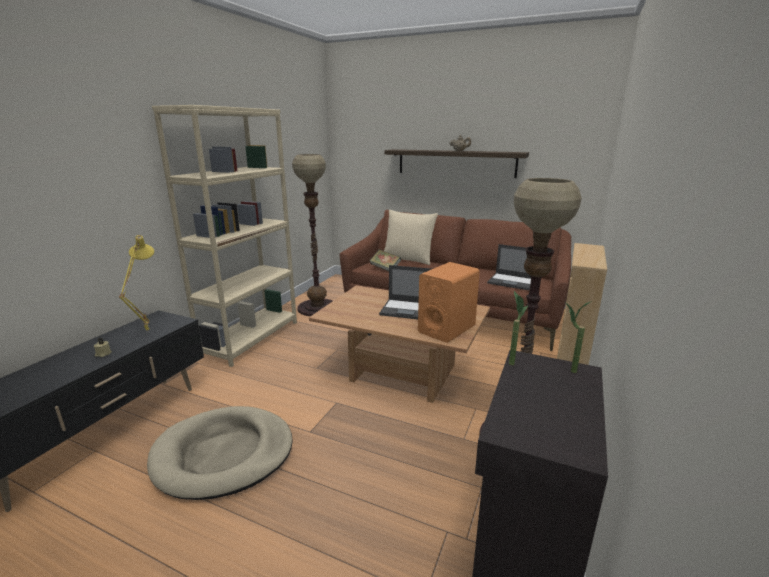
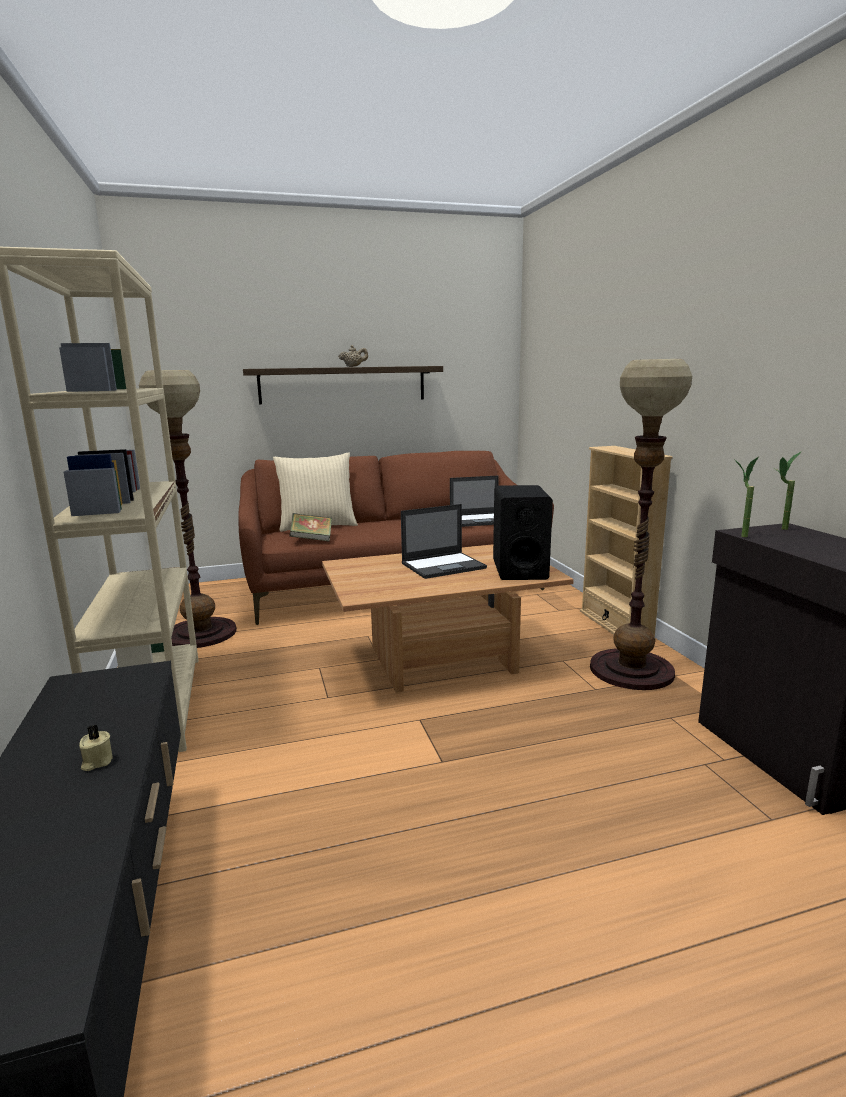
camera: 40 degrees left, 5 degrees down
(146, 332) = (109, 706): yellow table lamp -> none
(224, 454) = (377, 846): beige dog bed -> none
(446, 329) = (519, 569): orange speaker -> black speaker

